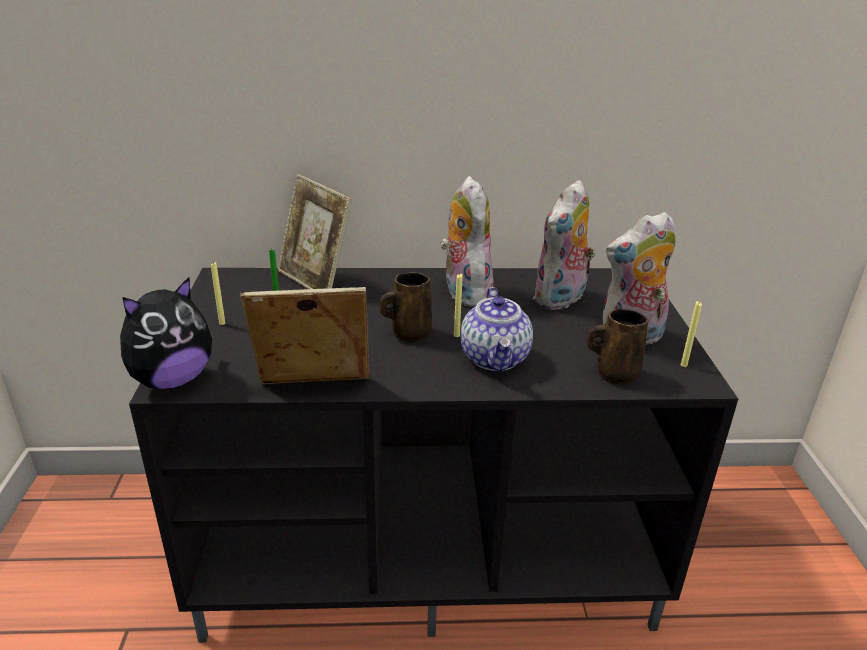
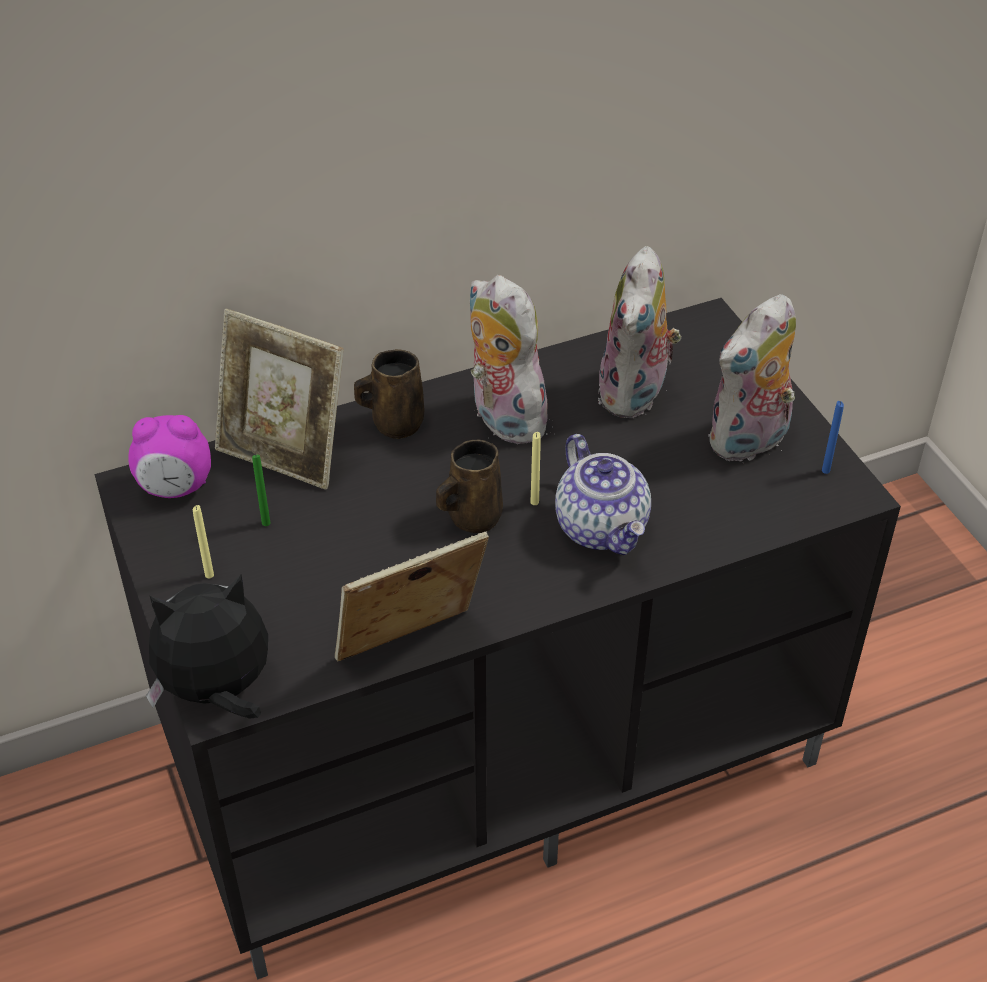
camera: 20 degrees left, 15 degrees up
(172, 380) = (218, 692): plush toy -> plush toy turned 135 degrees counterclockwise
(240, 282) = (176, 488): none -> alarm clock
(614, 373) = (752, 509): brown mug -> brown mug (394, 423)
(683, 365) = (825, 470): yellow candle -> blue candle

